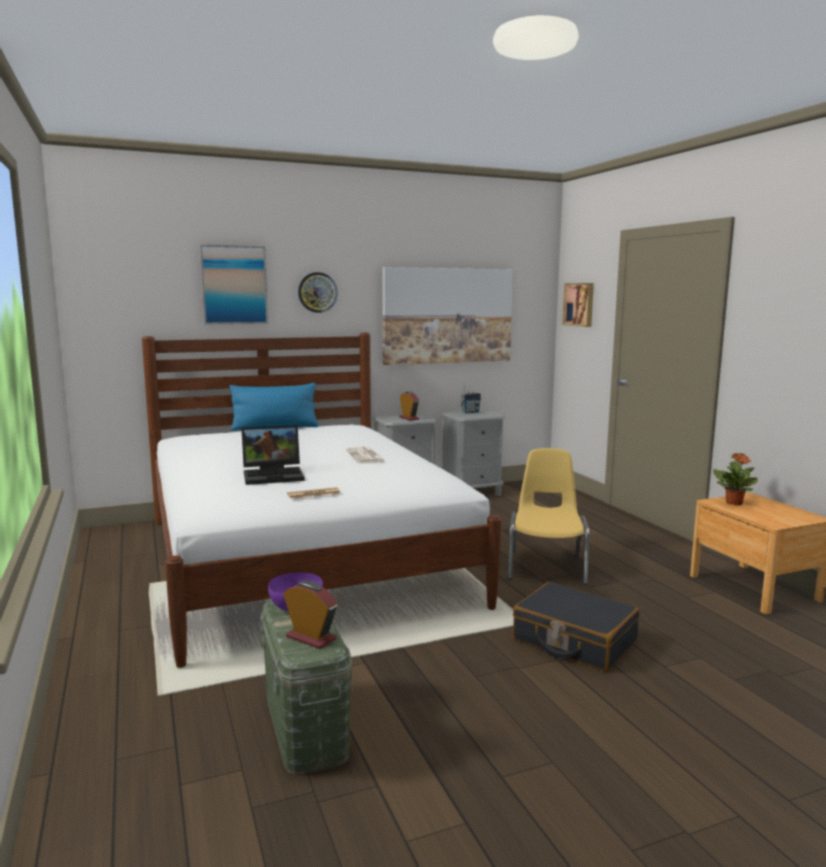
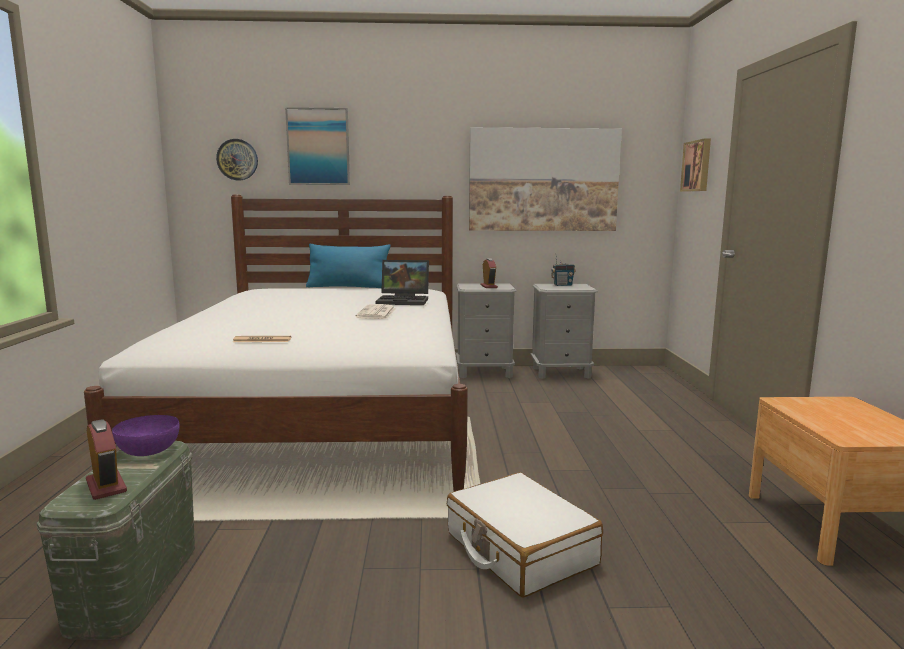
camera: 20 degrees right, 0 degrees up
(274, 475) = (259, 321): laptop -> laptop (404, 301)
(317, 292) = (400, 154): wall clock -> wall clock (237, 159)
(546, 566) = (570, 457): yellow chair -> none
(574, 641) = (519, 549): black suitcase -> white suitcase
(734, 503) = (812, 406): potted plant -> none

